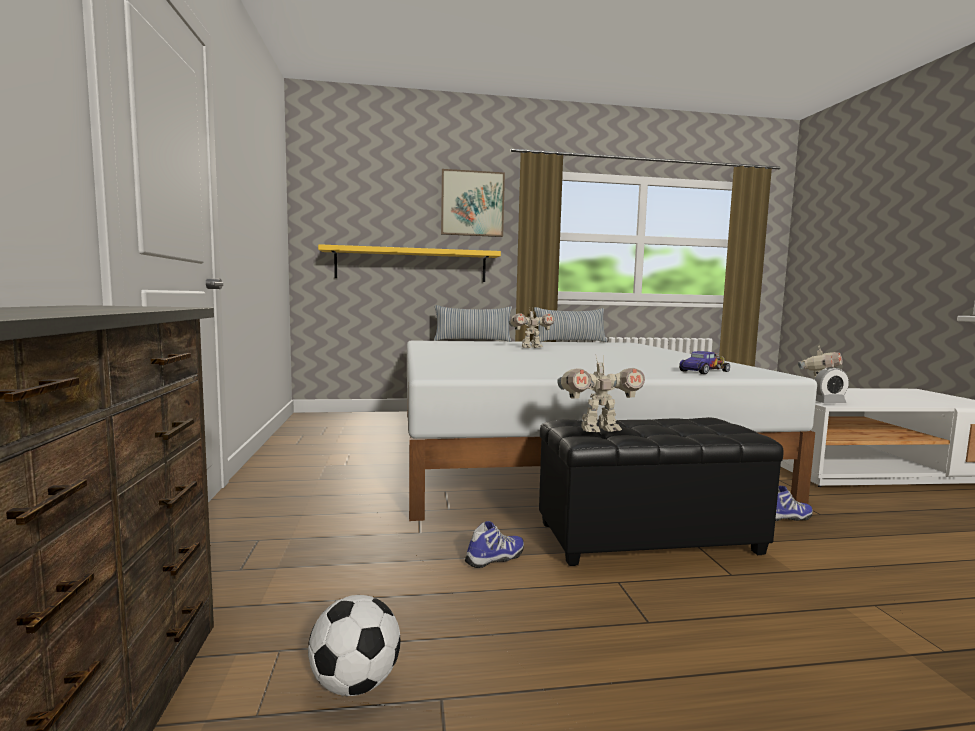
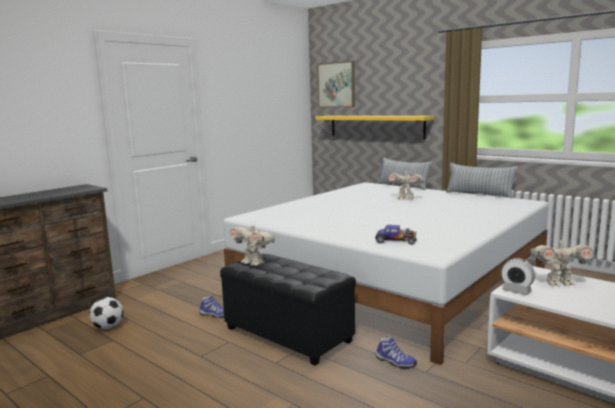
camera: 50 degrees right, 5 degrees up
(472, 203) = (416, 77): picture -> picture (336, 85)

